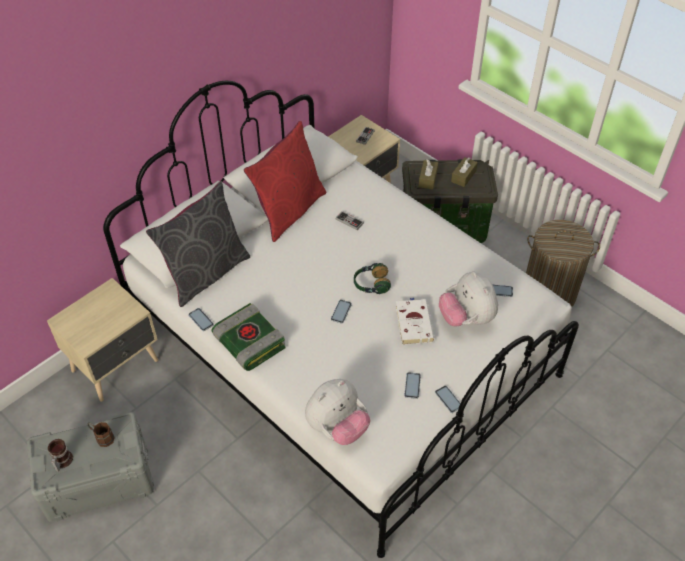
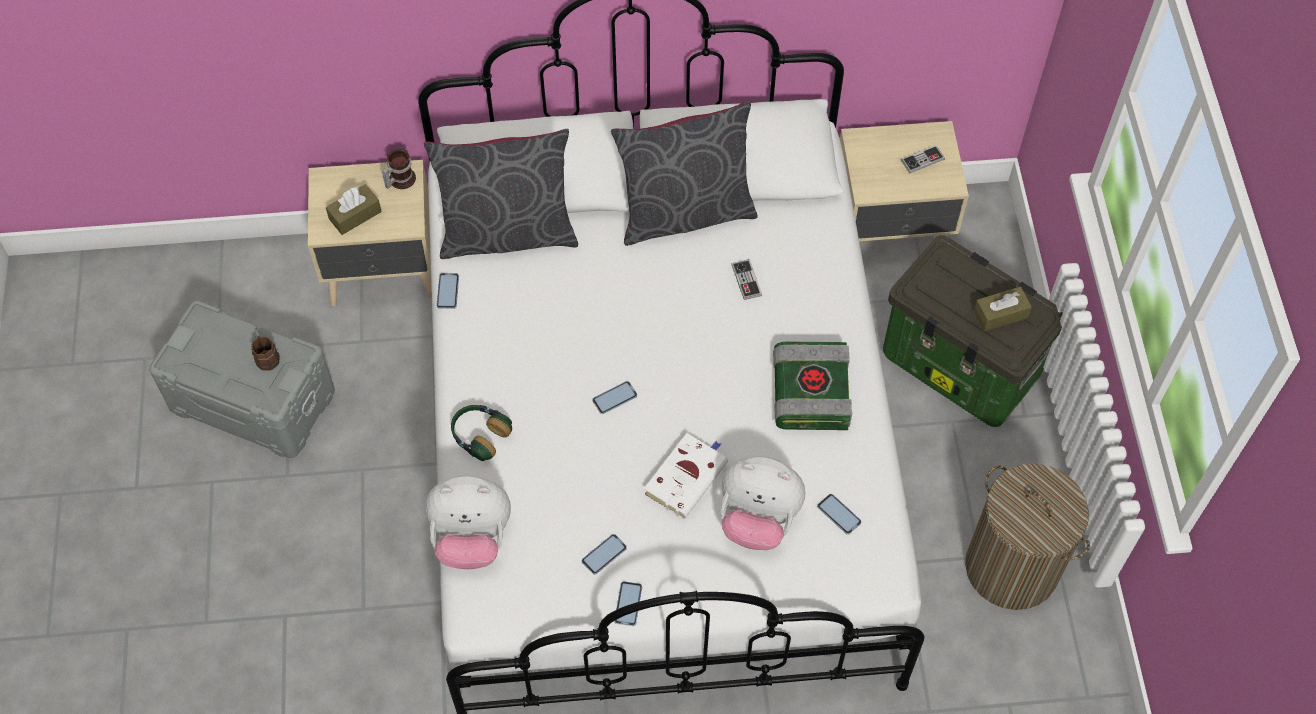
camera: 40 degrees right, 10 degrees up
(61, 461) = (205, 352): mug -> mug (399, 179)
(248, 342) = (473, 358): book -> book (809, 391)
(289, 211) = (685, 213): red pillow -> grey pillow
(371, 284) = (686, 388): headphones -> headphones (480, 436)
(428, 179) = (945, 284): brown tissue box -> brown tissue box (355, 215)
(466, 318) = (758, 519): plush toy -> plush toy turned 90 degrees counterclockwise

